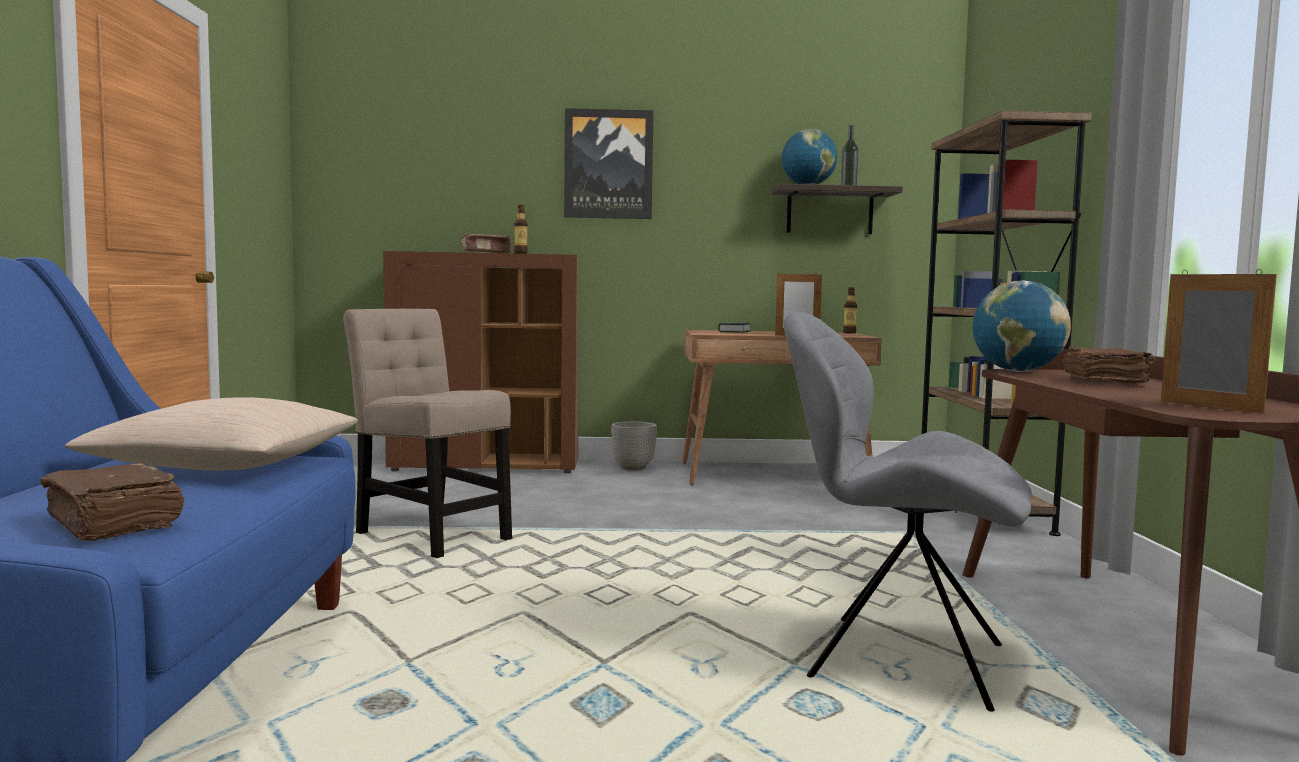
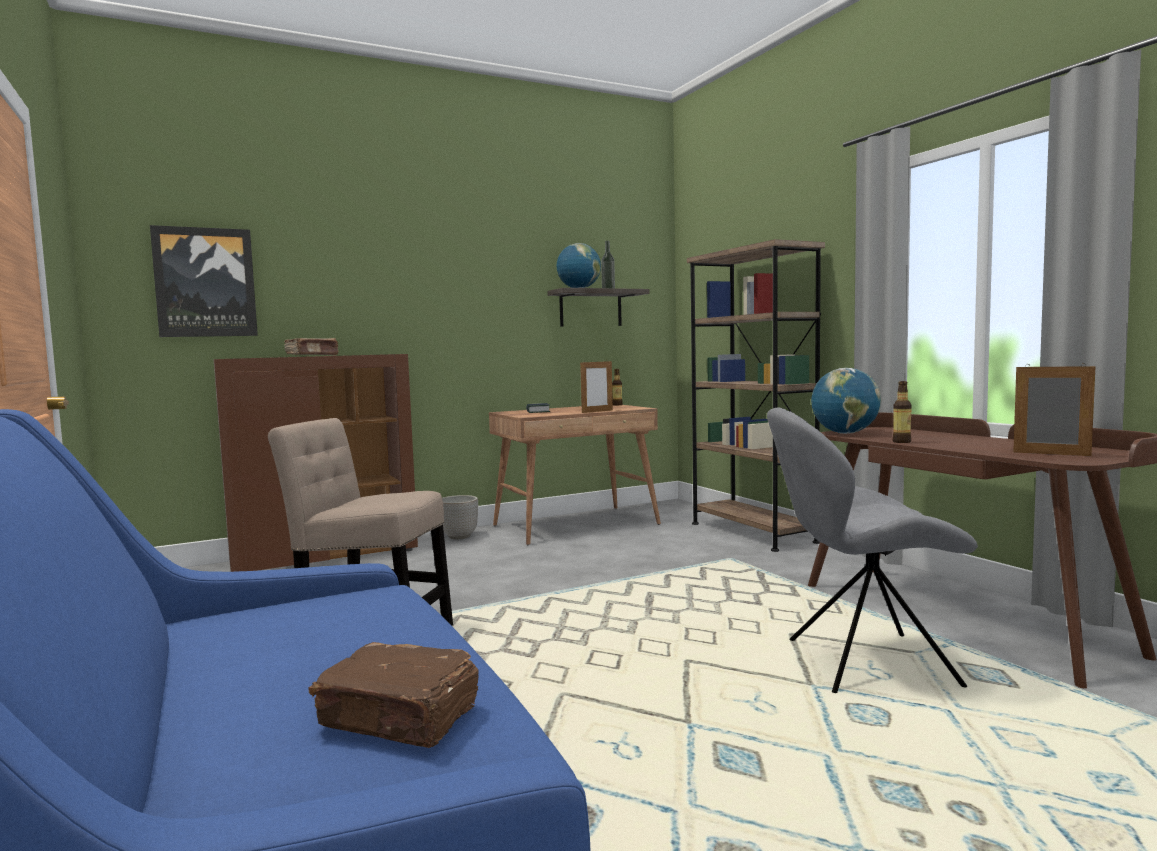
camera: 25 degrees left, 0 degrees up
(225, 465) = (329, 618): beige pillow -> none
(520, 253) = (352, 354): bottle -> bottle (901, 442)
(608, 164) = (412, 270): picture -> picture (205, 282)
(1105, 382) = (922, 437): brown book -> none

